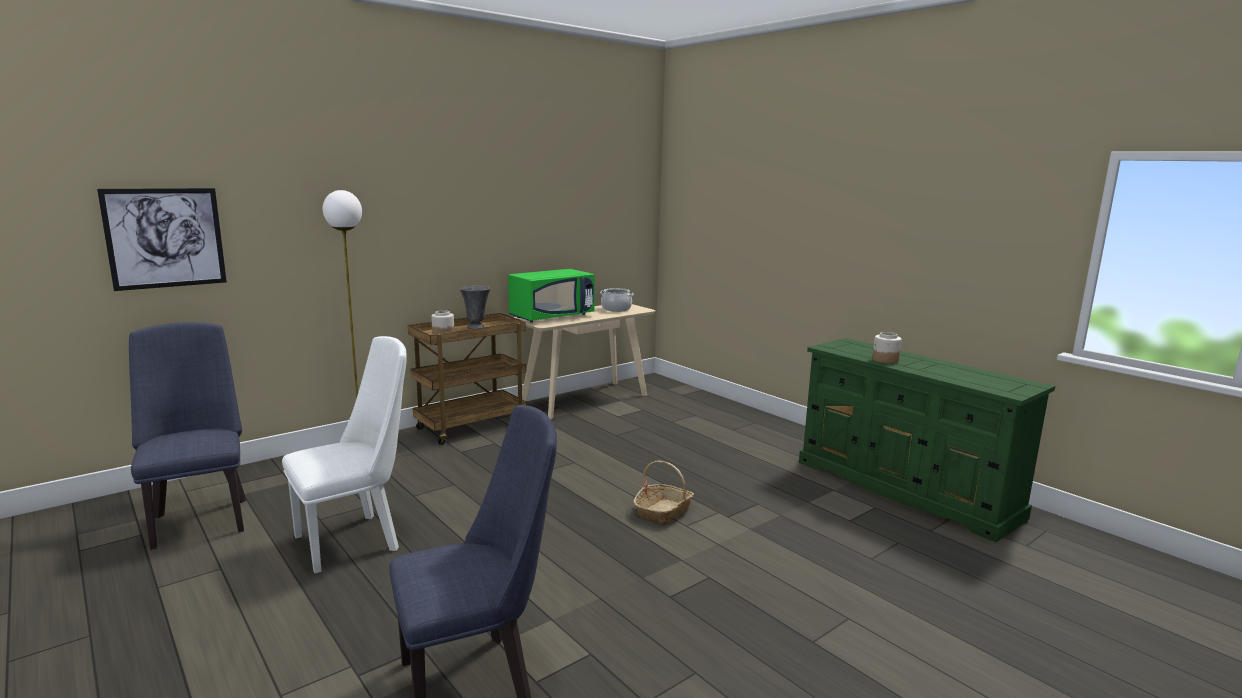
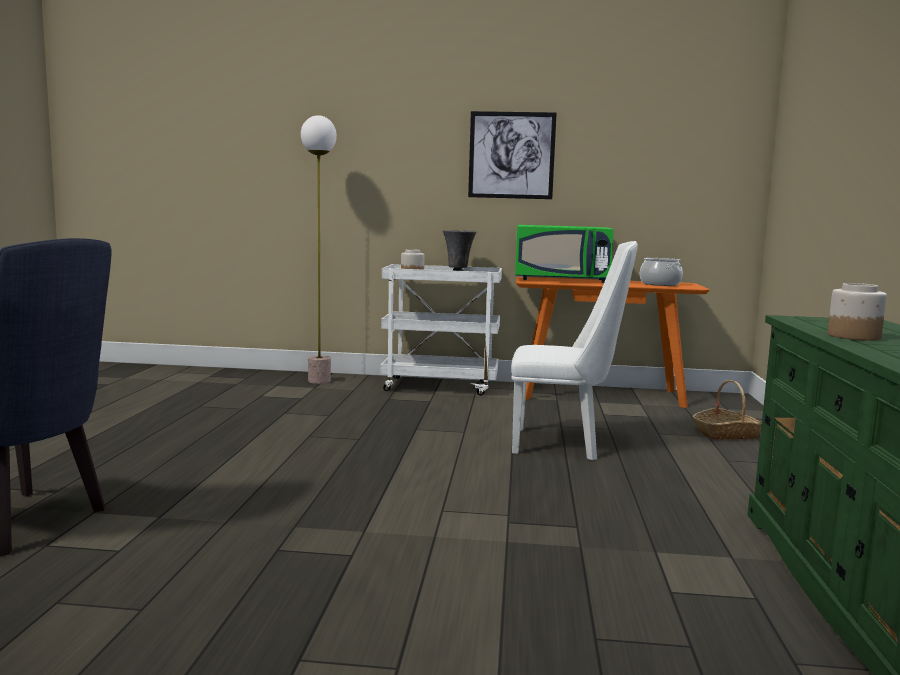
camera: 45 degrees right, 5 degrees down
(165, 238) = (199, 159): picture -> picture (511, 155)
(199, 519) = (148, 386): blue chair -> none
(356, 539) = (187, 423): white chair -> white chair (564, 444)
(471, 426) = (441, 386): brown cart -> white cart
(585, 399) = (601, 394): beige console table -> orange console table
(663, 511) = (451, 492): basket -> basket (727, 434)

